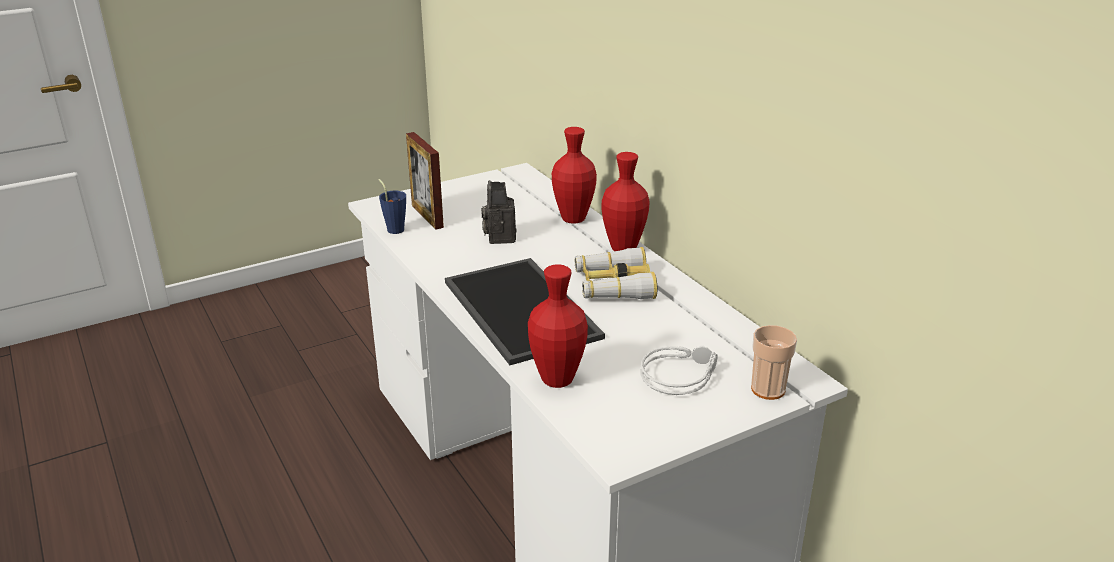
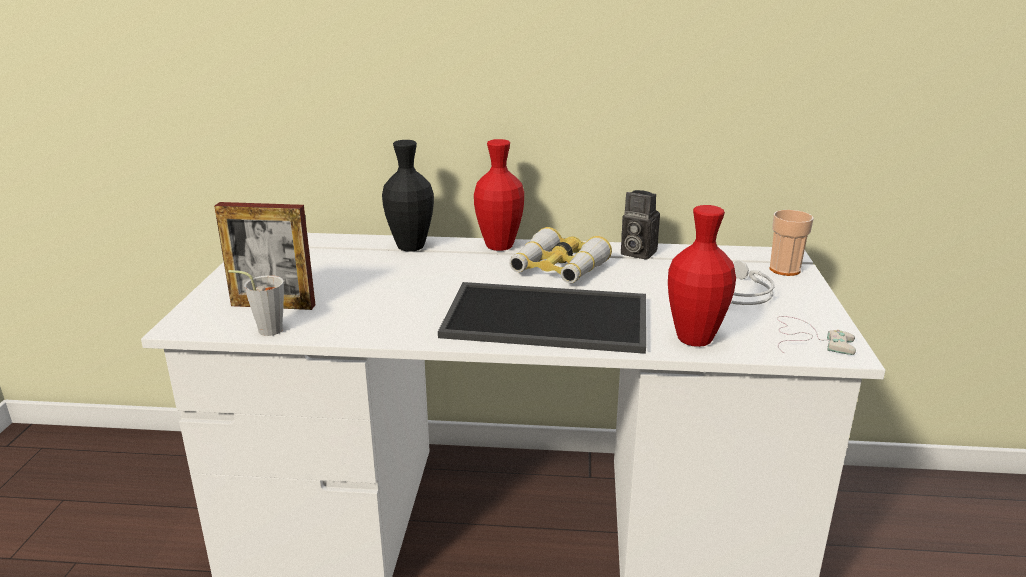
camera: 55 degrees left, 5 degrees down
(394, 228) = (265, 330): blue cup -> grey cup
(499, 236) = (386, 285): camera -> camera (636, 253)
(573, 219) = (410, 247): red vase -> black vase
(623, 433) = (808, 339): none -> white game controller

